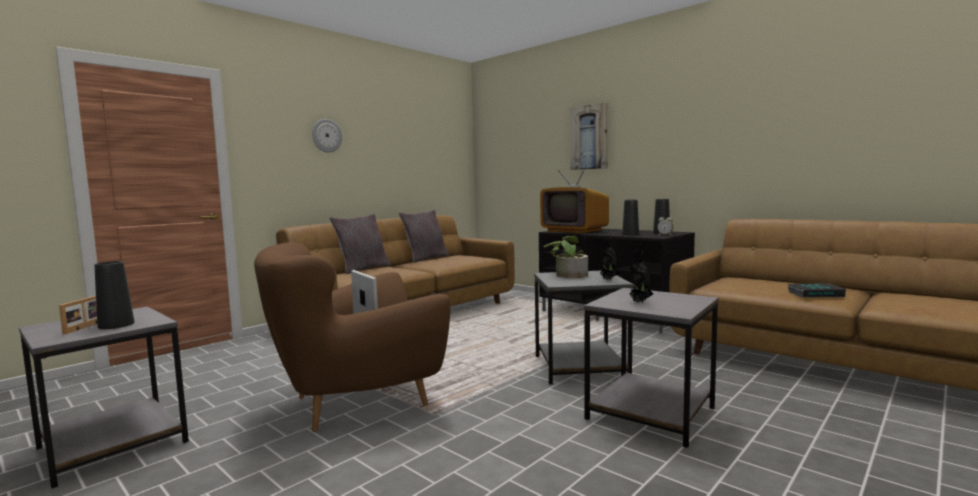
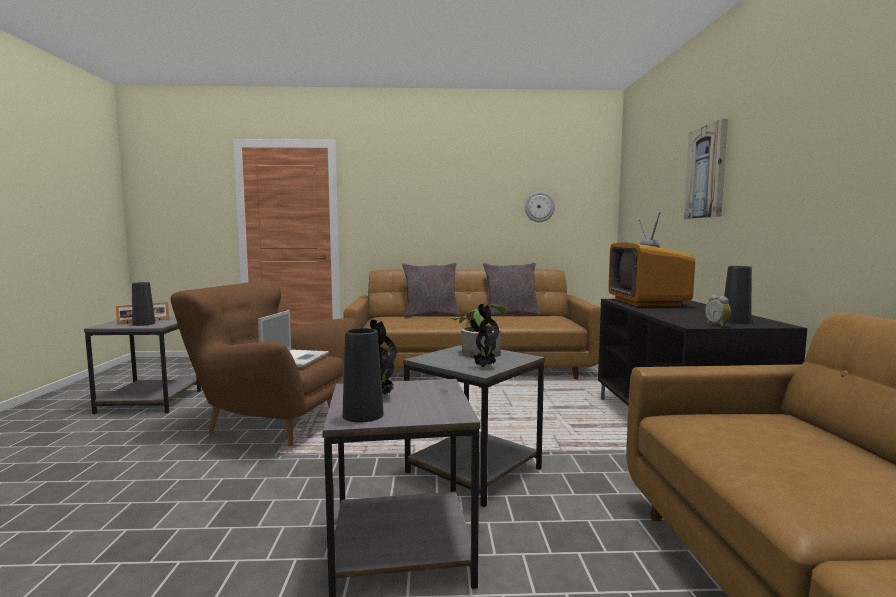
camera: 45 degrees right, 0 degrees up
(326, 135) = (426, 188): wall clock -> wall clock (539, 207)
(630, 234) = (681, 316): black vase -> black vase (363, 415)
(815, 294) = (812, 489): book -> none

